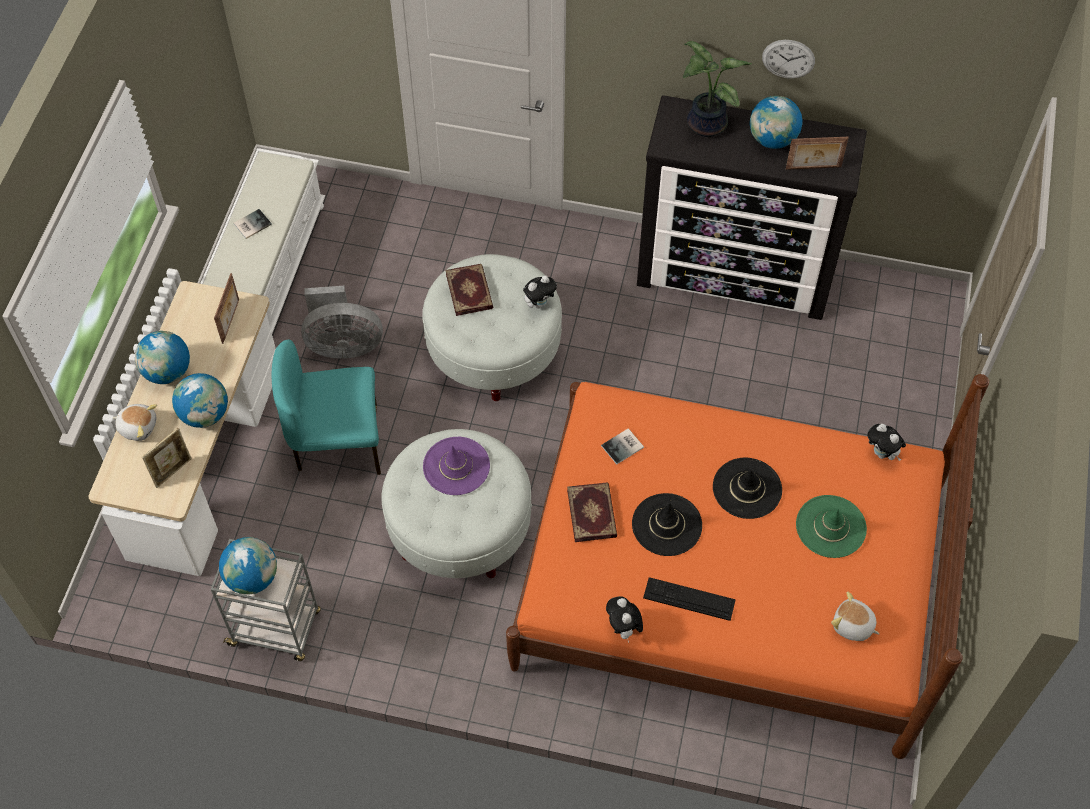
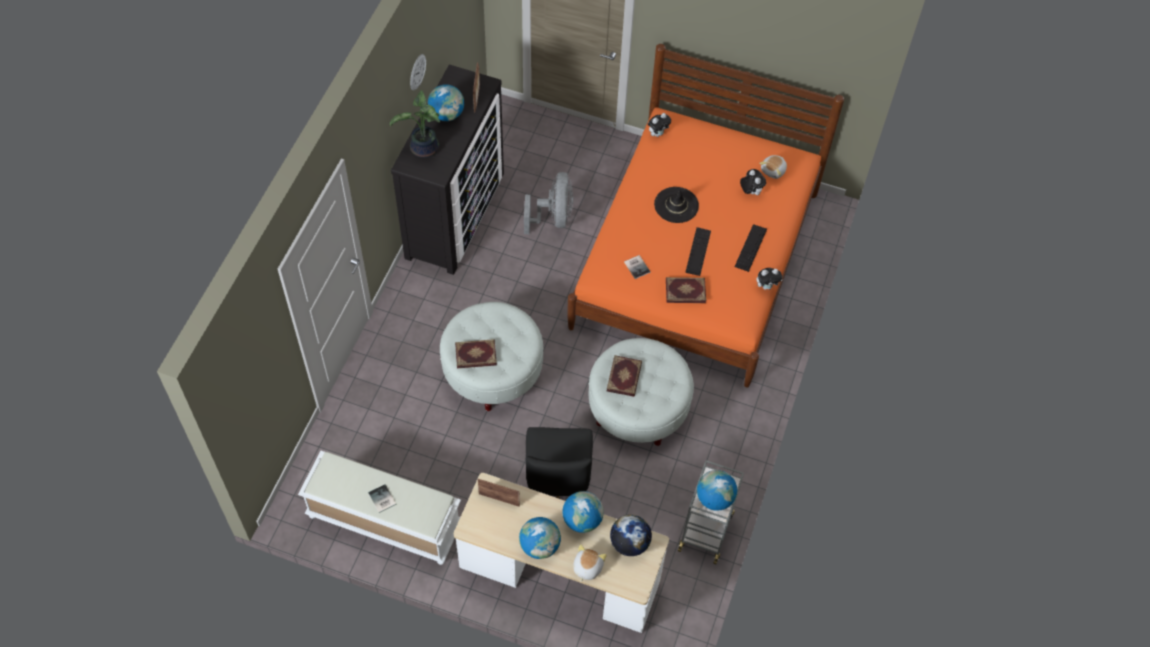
camera: 85 degrees left, 0 degrees up
(172, 471) = (629, 543): picture frame -> globe
(337, 442) = (557, 481): turquoise chair -> black chair
(343, 344) = (470, 471): grey fan -> grey fan (553, 218)
(456, 466) = (624, 377): purple hat -> book
(539, 303) = (495, 311): plush toy -> plush toy (750, 191)
(666, 525) = (698, 251): black hat -> keyboard
(831, 526) = (707, 168): green hat -> none

